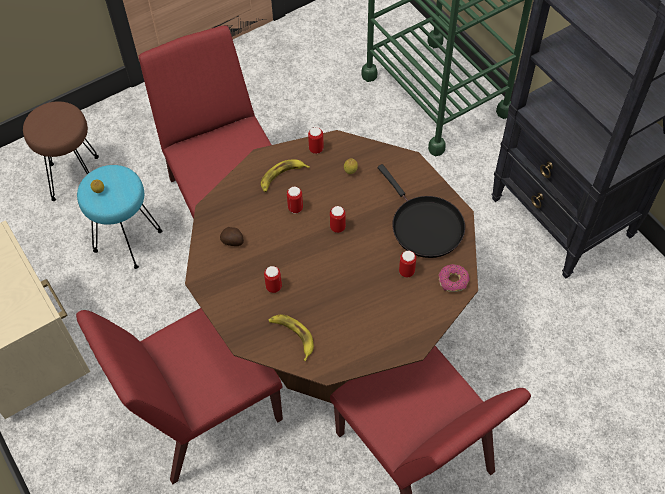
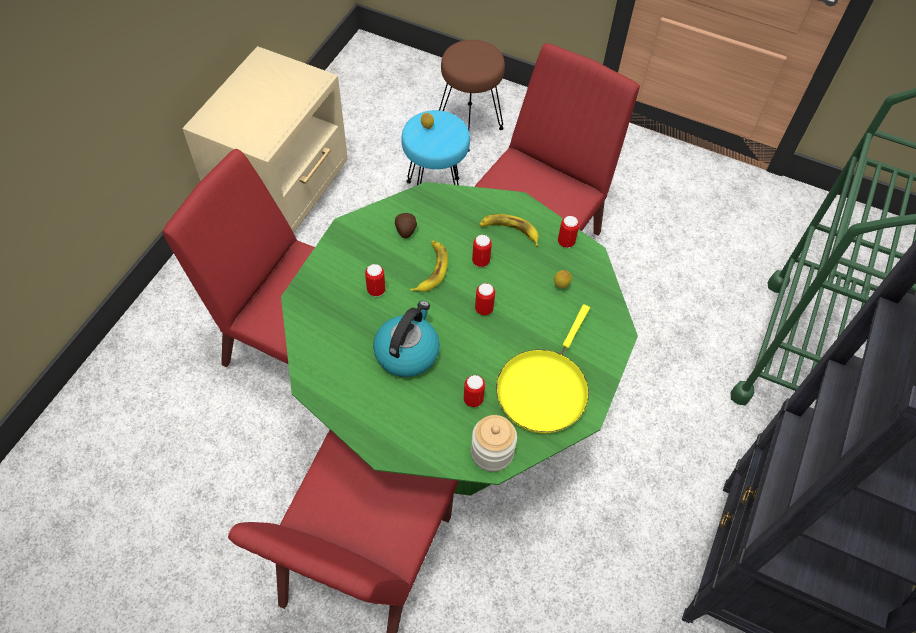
camera: 55 degrees right, 0 degrees up
(292, 336) = (329, 334): banana -> banana (431, 269)
(334, 333) = (452, 415): brown dining table -> green dining table
(341, 293) = (407, 352): none -> kettle
(424, 226) = (543, 388): black frying pan -> yellow frying pan
(453, 281) = (492, 452): donut -> jar

